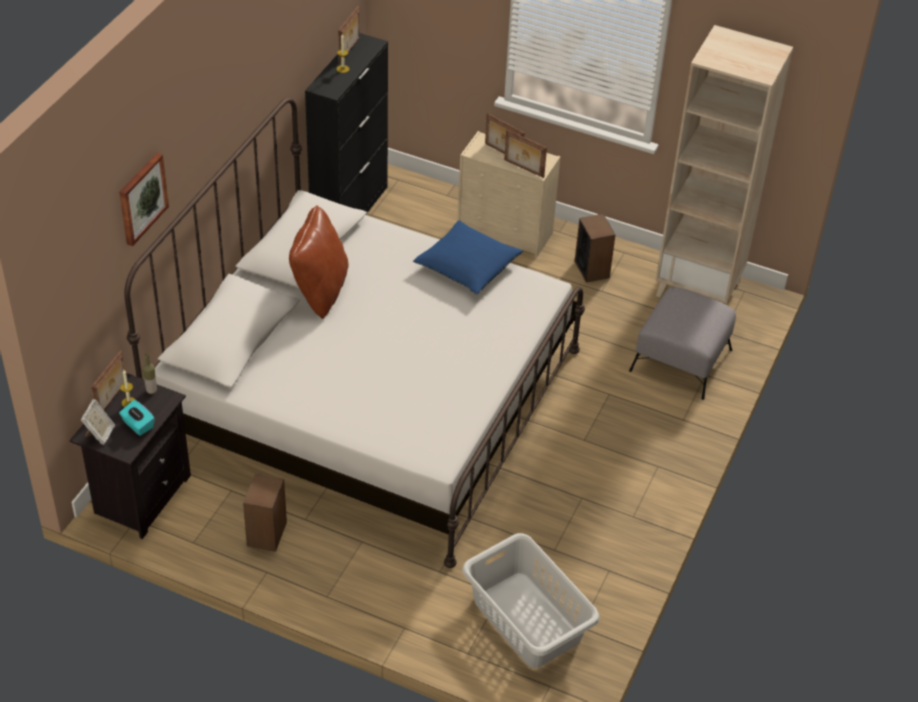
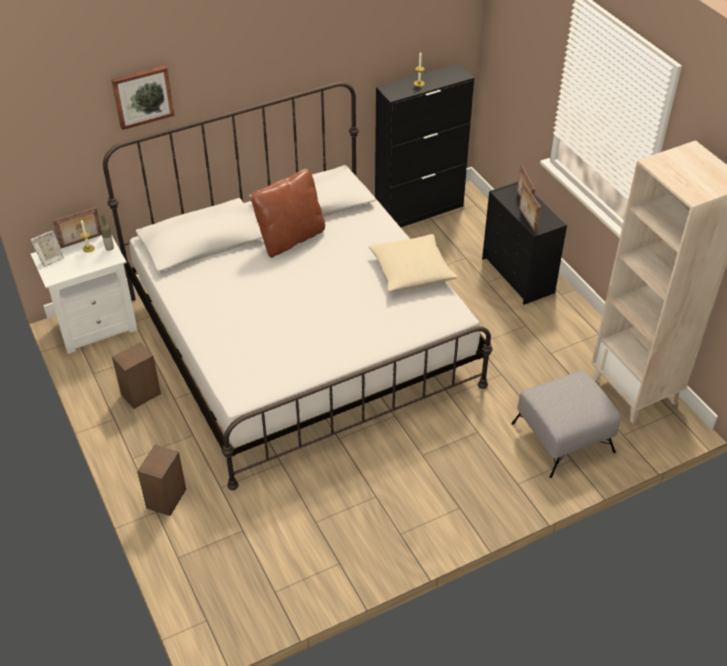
camera: 40 degrees right, 0 degrees up
(138, 425) = (77, 265): turquoise tissue box -> none
(140, 495) = (96, 326): black nightstand -> white nightstand
(350, 50) = (438, 73): picture frame -> none
(467, 266) = (411, 271): blue pillow -> beige pillow
(506, 232) = (518, 276): beige dresser -> black dresser
(526, 620) = (241, 561): grey laundry basket -> none
(592, 269) = (559, 333): speaker -> speaker (166, 498)

